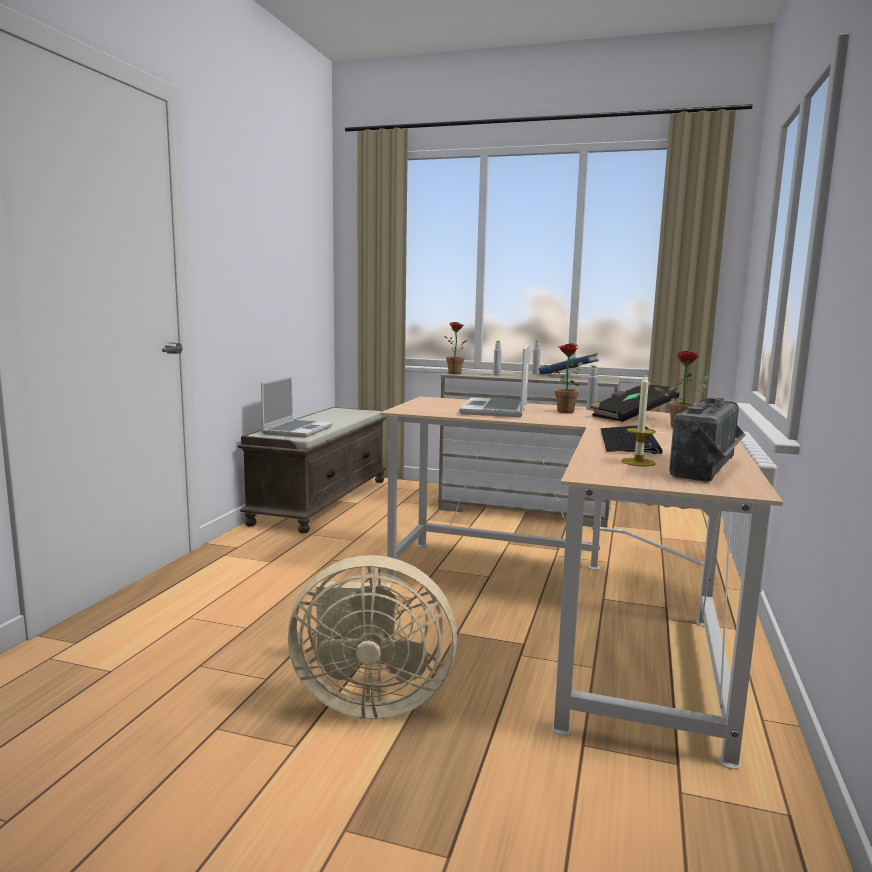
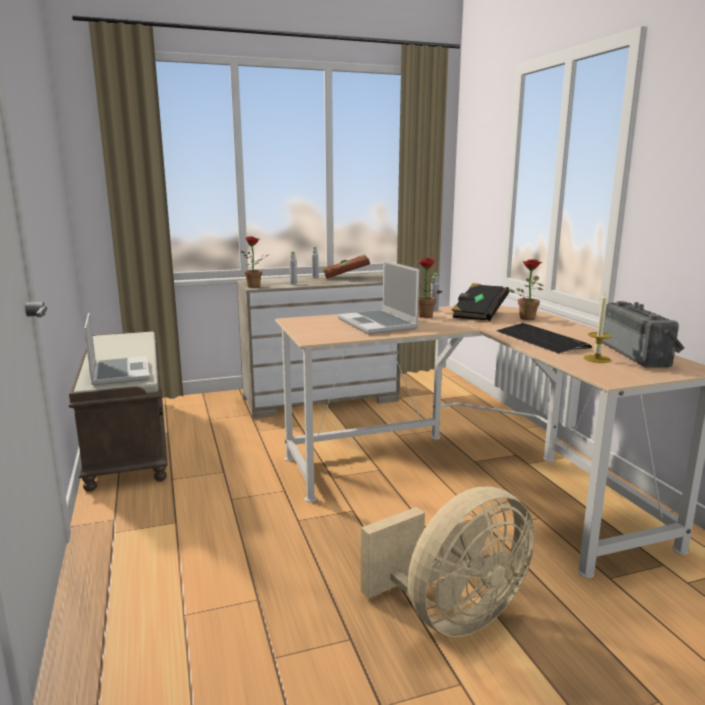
camera: 35 degrees left, 5 degrees up
(568, 376) = (345, 276): blue book -> brown book

